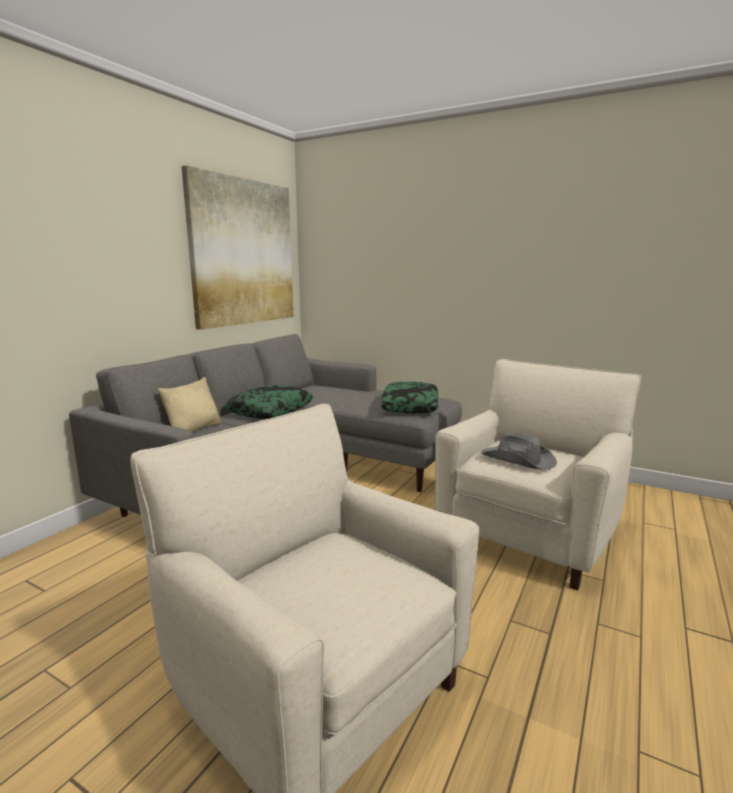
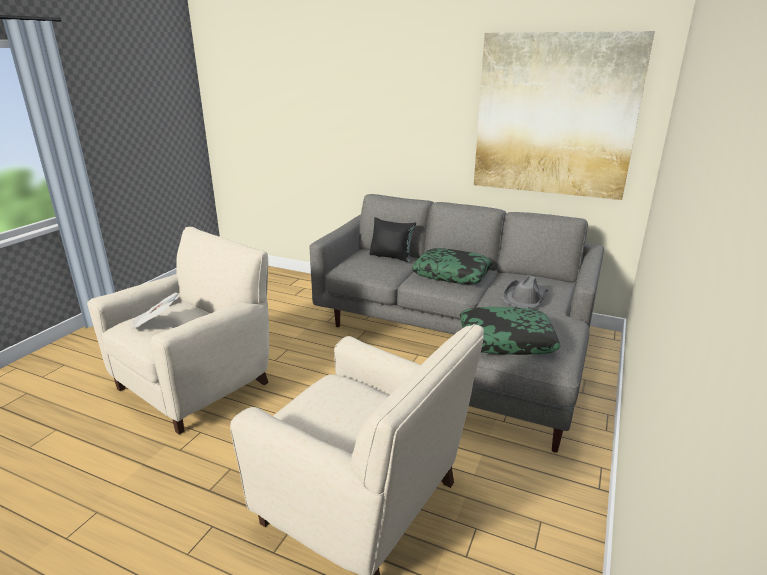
camera: 85 degrees right, 10 degrees up
(194, 429) = (391, 256): beige pillow -> black pillow
(338, 589) = (156, 323): none -> newspaper
(518, 460) = (329, 401): grey hat -> grey hat (525, 297)

